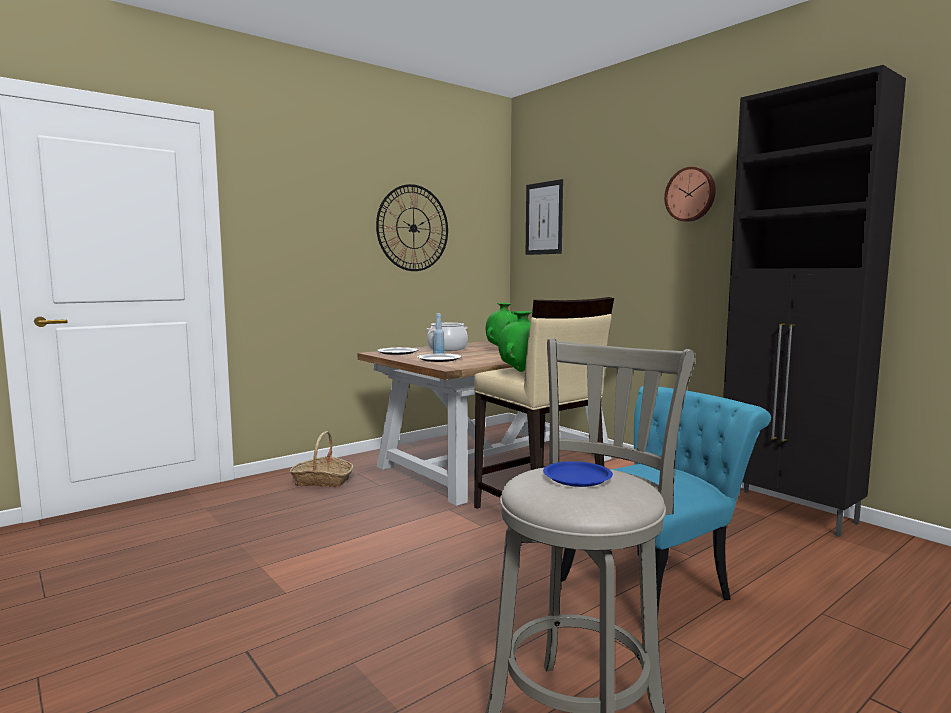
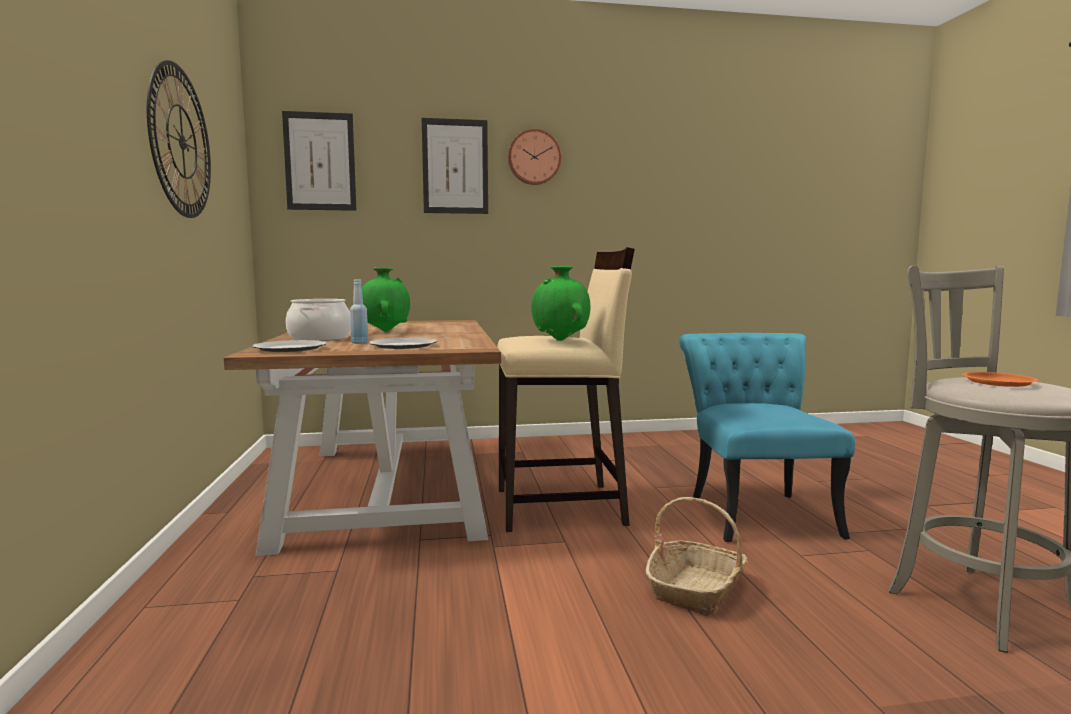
camera: 60 degrees left, 0 degrees up
(322, 481) = (232, 613): basket -> basket (696, 589)
(577, 478) = (997, 383): blue plate -> orange plate
(626, 211) = (455, 166): none -> picture
(789, 512) = (658, 438): black cabinet -> none

